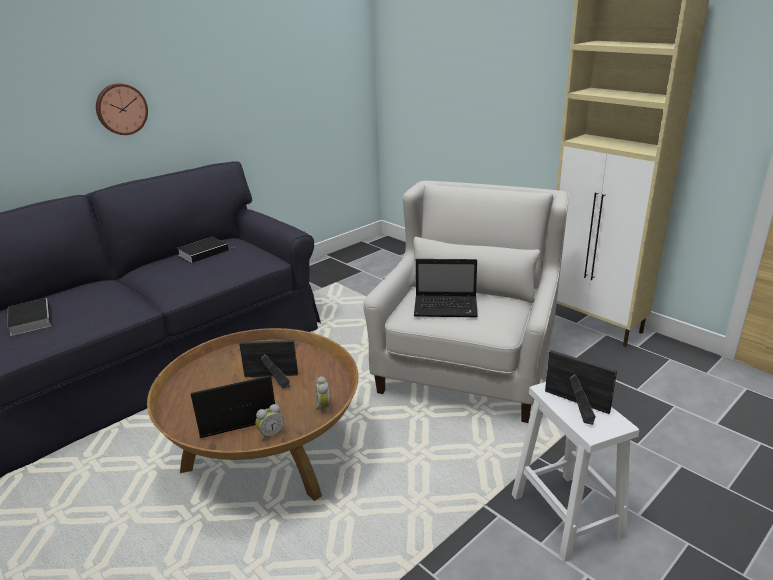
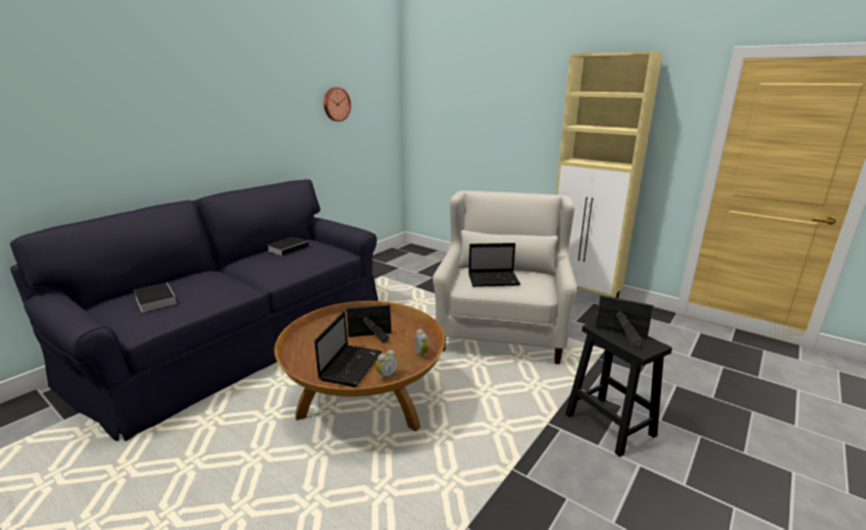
camera: 10 degrees left, 5 degrees down
(121, 109) = (221, 134): wall clock -> wall clock (336, 104)
(234, 417) = (351, 365): laptop -> laptop turned 135 degrees clockwise
(568, 516) = (611, 425): white stool -> black stool

